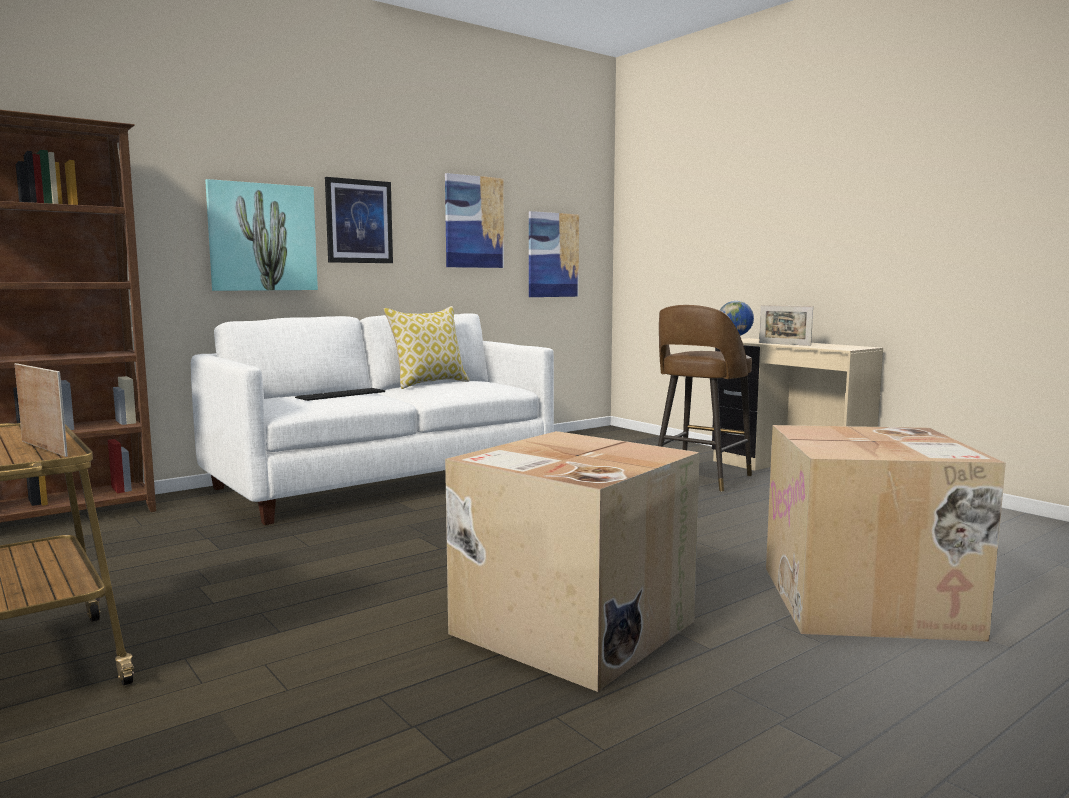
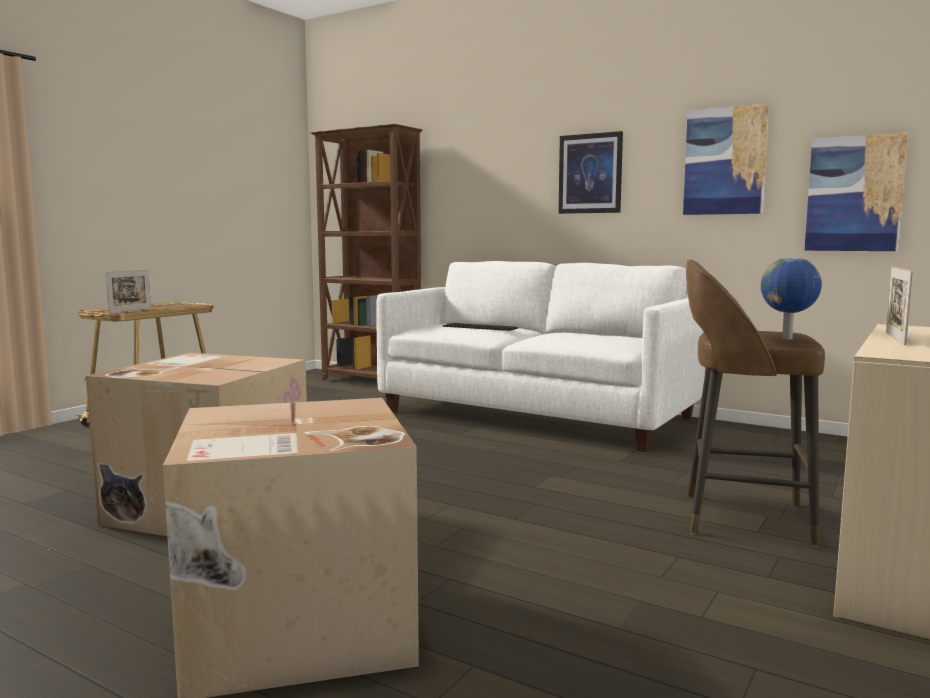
camera: 70 degrees right, 0 degrees up
(263, 237) = (509, 194): picture -> none
(429, 384) = (587, 333): pillow -> none

